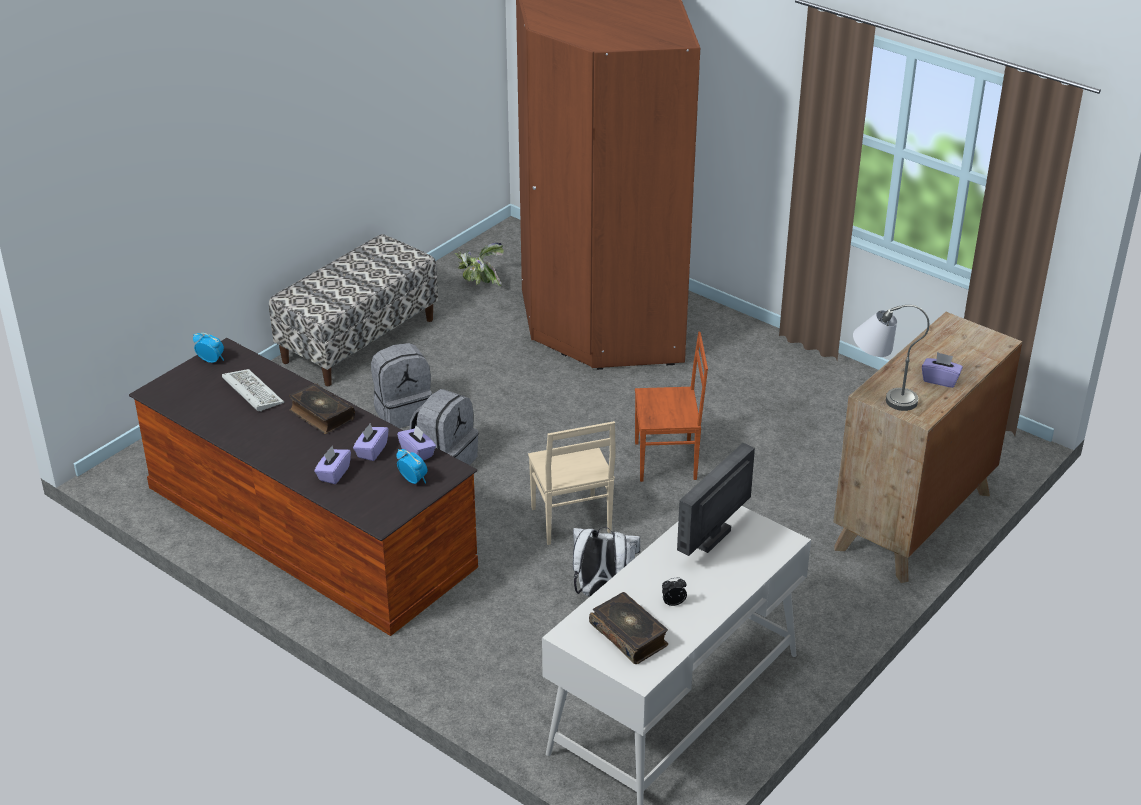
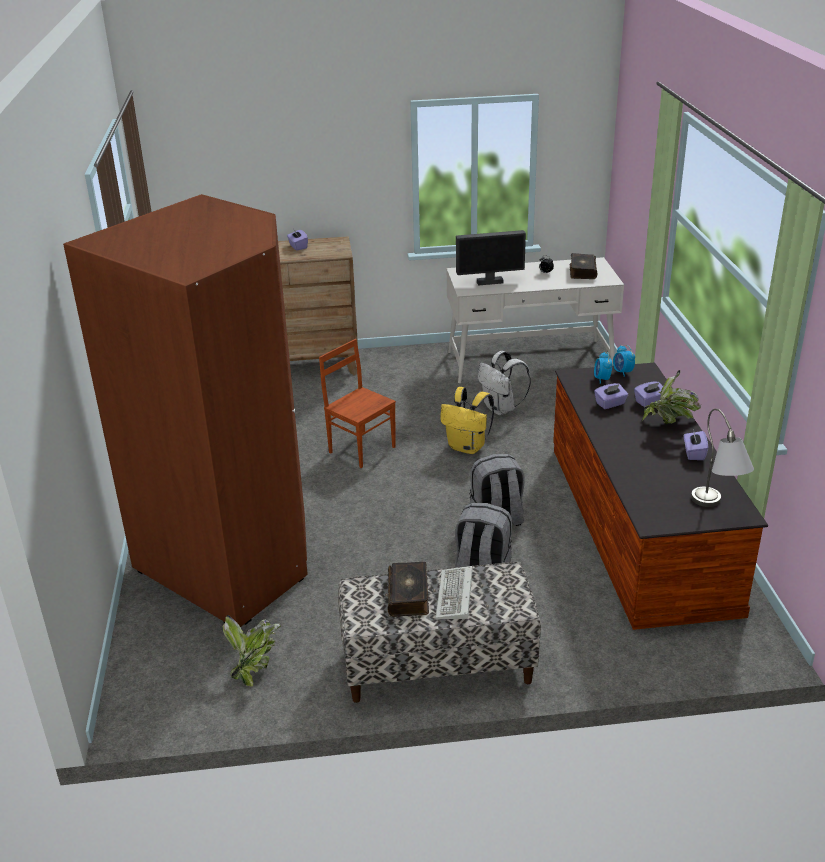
camera: 135 degrees left, 5 degrees down
(211, 360) = (672, 520): alarm clock -> alarm clock (622, 372)
(251, 392) = (660, 478): keyboard -> keyboard (455, 597)
(292, 457) = (669, 422): none -> potted plant
(321, 415) = (621, 439): book -> book (409, 595)
(417, 452) = (581, 391): purple tissue box -> purple tissue box (694, 453)
(570, 521) = (468, 447): beige chair -> yellow backpack
(880, 395) = (337, 252): grey table lamp -> grey table lamp (716, 509)

